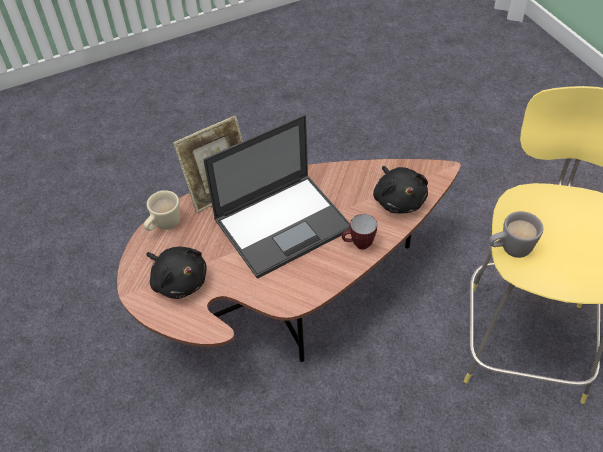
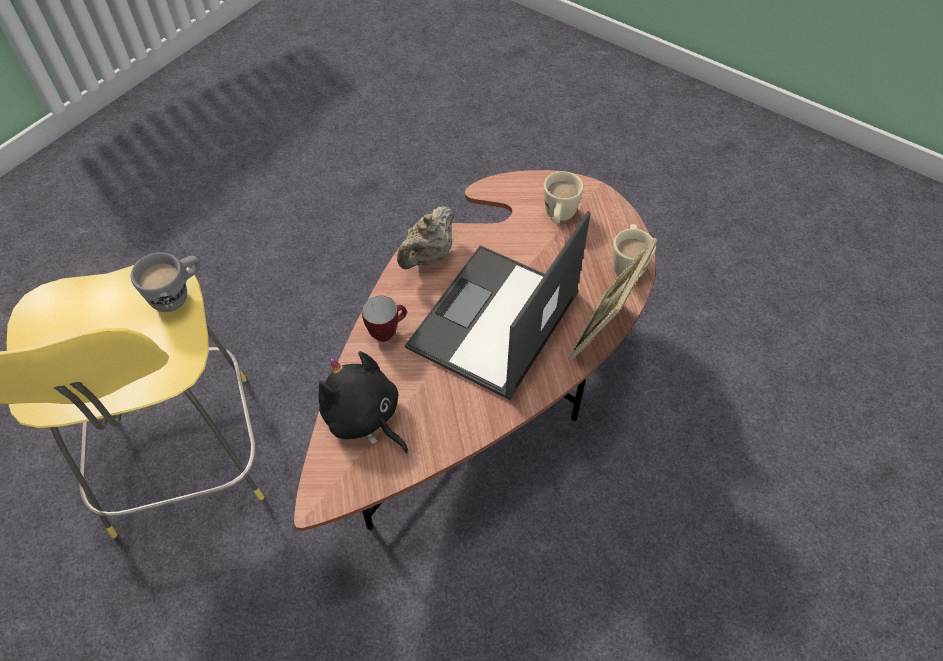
camera: 150 degrees right, 5 degrees up
(179, 280) = (558, 217): black plush toy -> beige mug
(298, 289) = (428, 257): none -> beige teapot

